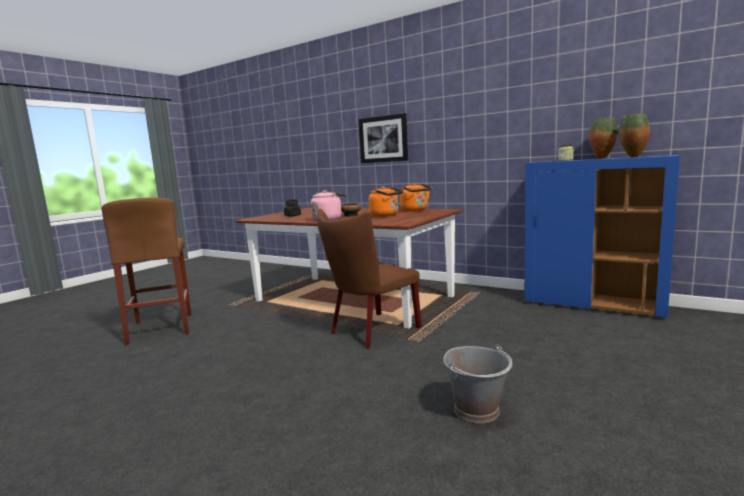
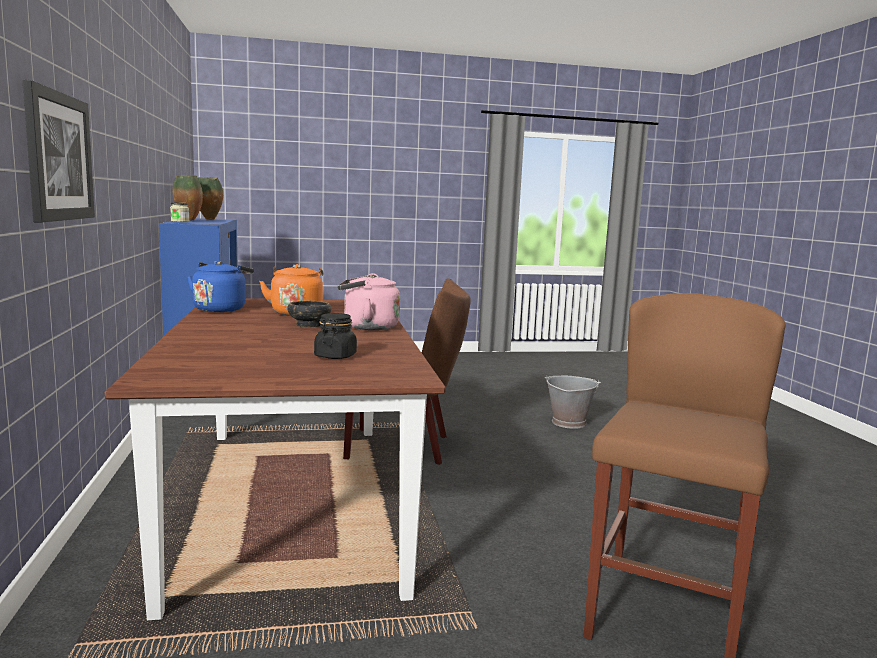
camera: 135 degrees left, 0 degrees up
(415, 210) = (221, 309): orange kettle -> blue kettle
(477, 410) = (470, 392): grey bucket -> grey bucket (568, 422)

